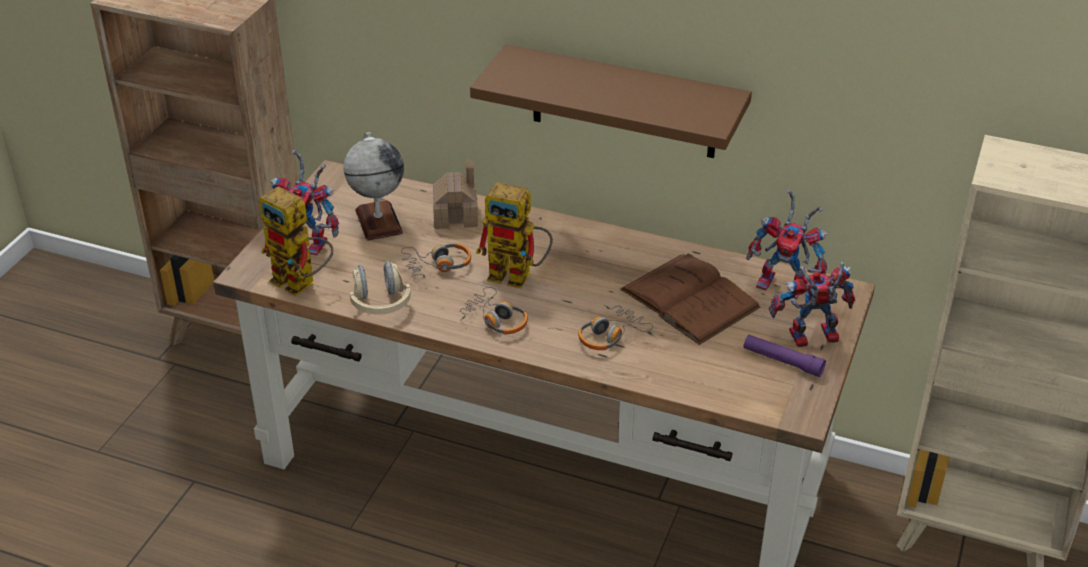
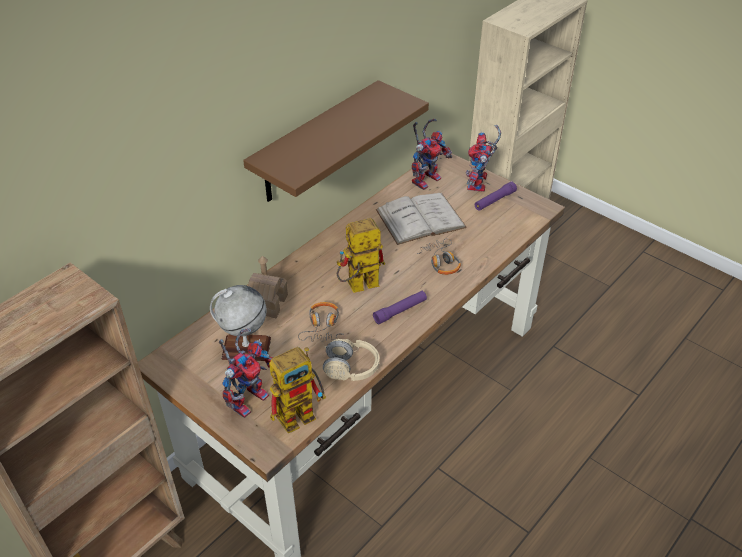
camera: 70 degrees left, 5 degrees up
(495, 319) = (400, 311): headphones -> purple flashlight
(519, 276) = (357, 287): toy robot -> toy robot turned 150 degrees counterclockwise
(689, 298) = (420, 218): brown book -> white book

